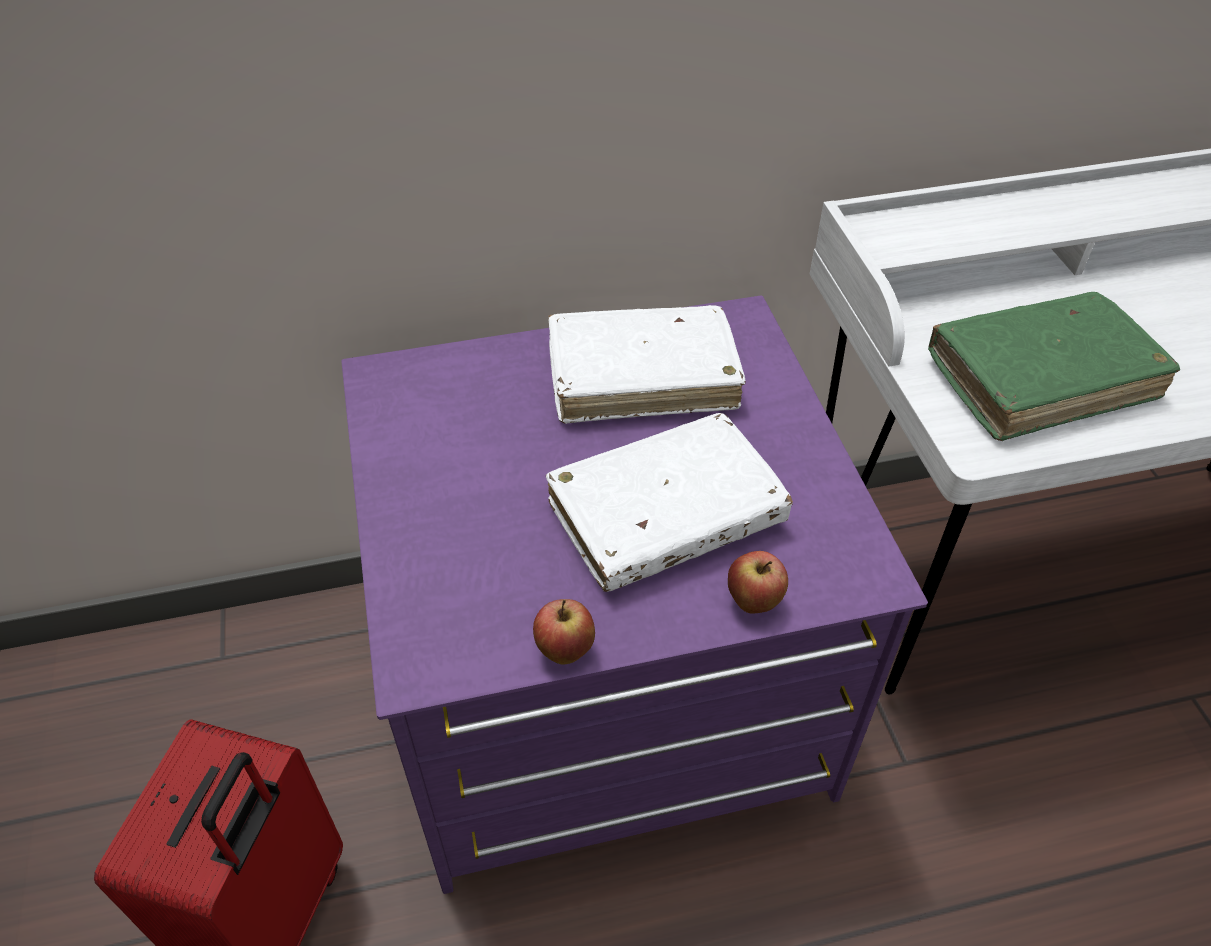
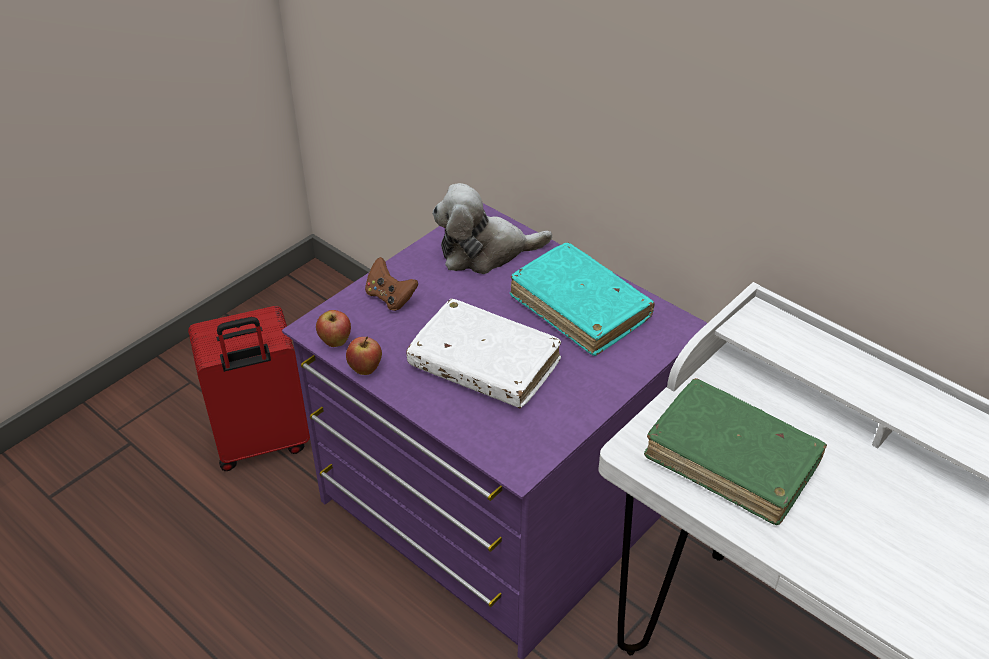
camera: 55 degrees right, 5 degrees down
(441, 546) = (390, 298): none -> brown game controller
(452, 404) = (485, 252): none -> plush toy
(642, 377) = (579, 308): white book -> turquoise book
(754, 602) = (456, 424): apple -> apple (335, 342)

